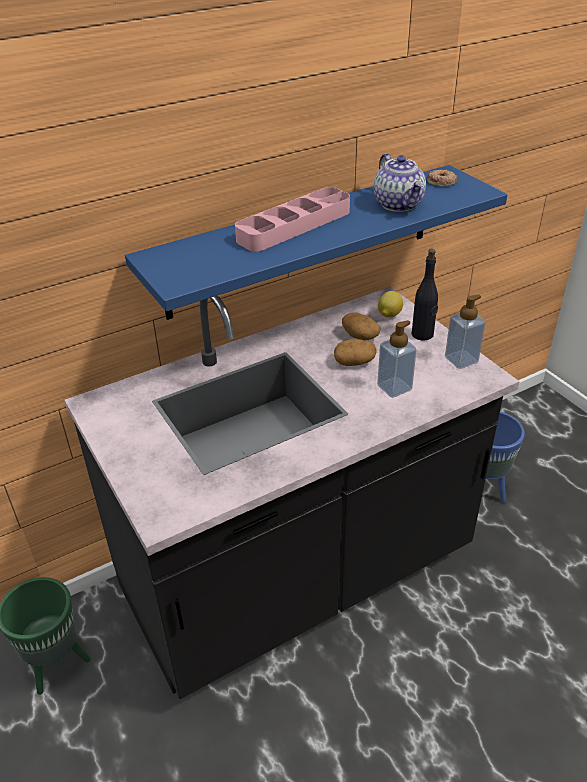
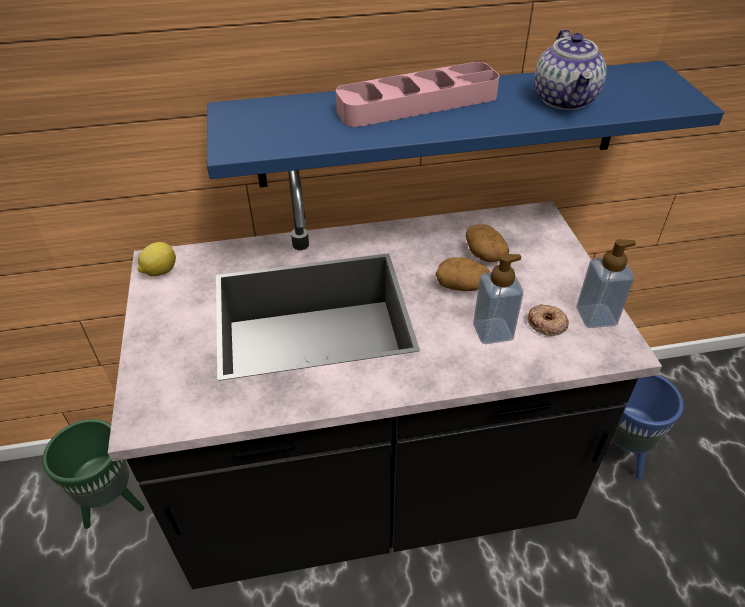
camera: 20 degrees right, 5 degrees up
(389, 315) = (532, 236): lemon -> lemon (159, 271)
(422, 334) = (562, 270): black bottle -> none
(441, 182) = (639, 80): donut -> donut (547, 323)

